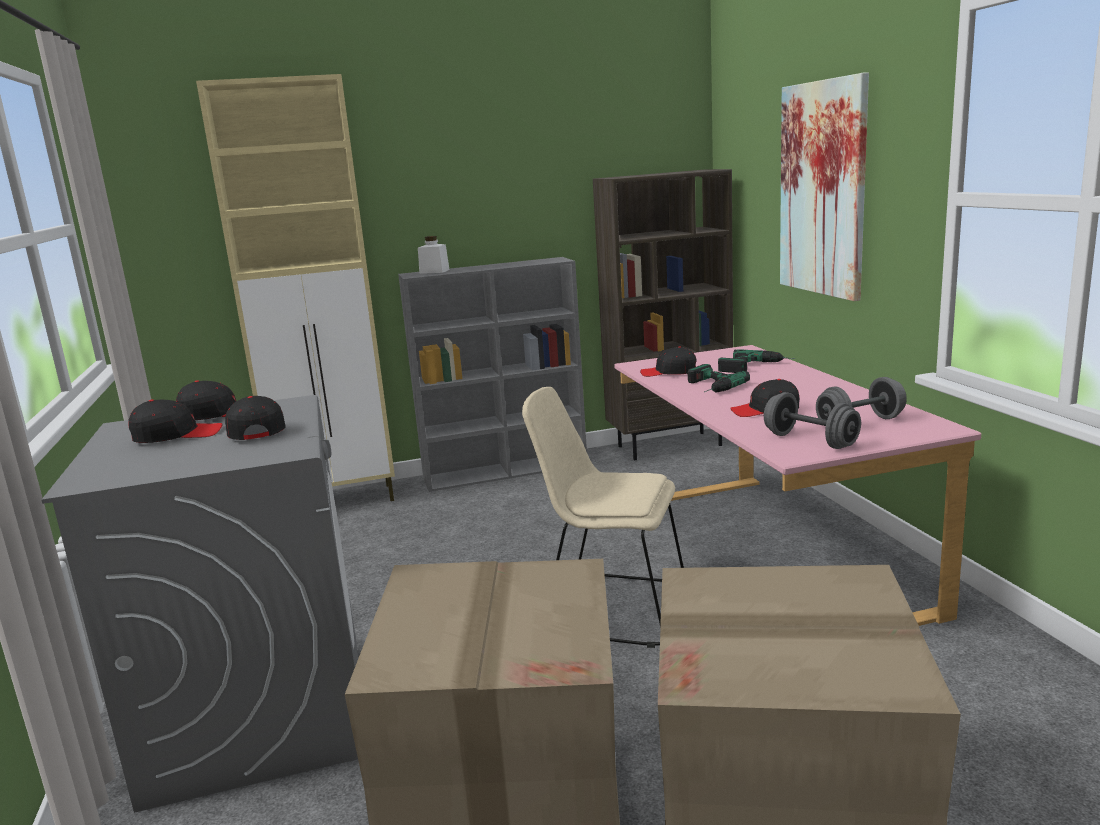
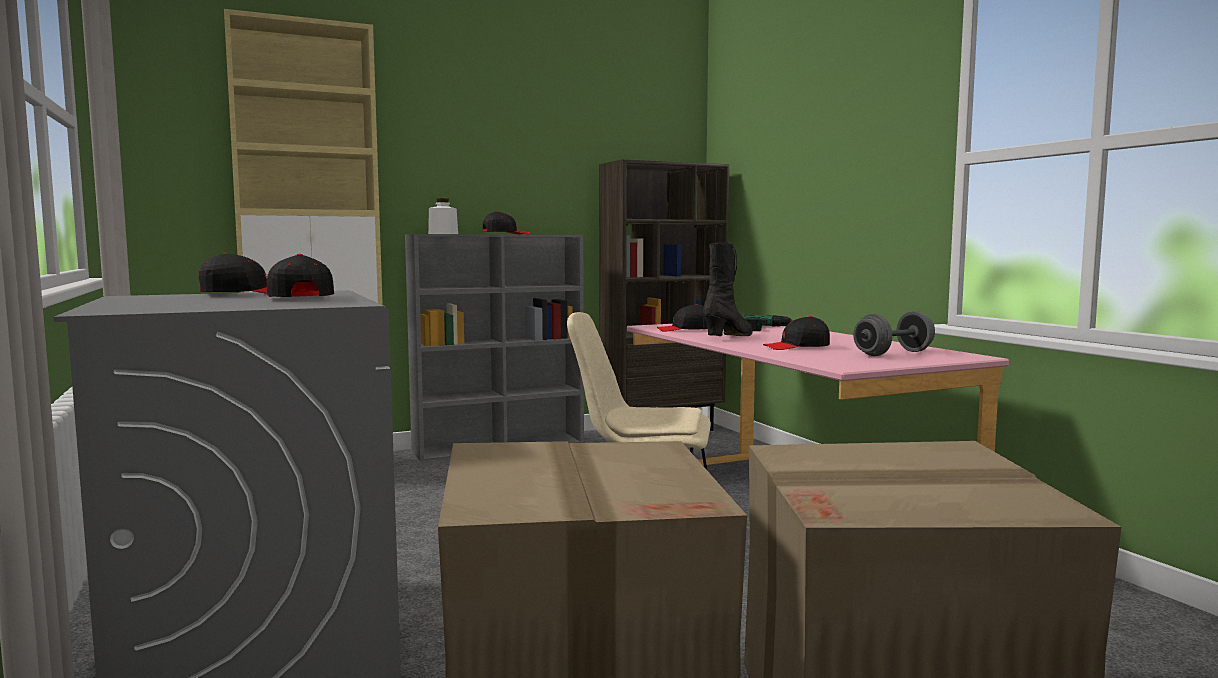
camera: 10 degrees left, 10 degrees down
(177, 435) = (203, 299): black cap -> black cap (505, 234)
(708, 387) = (730, 336): power drill -> black boot
(810, 441) = (855, 361): grey dumbbell -> none
(823, 189) = (825, 170): picture -> none

